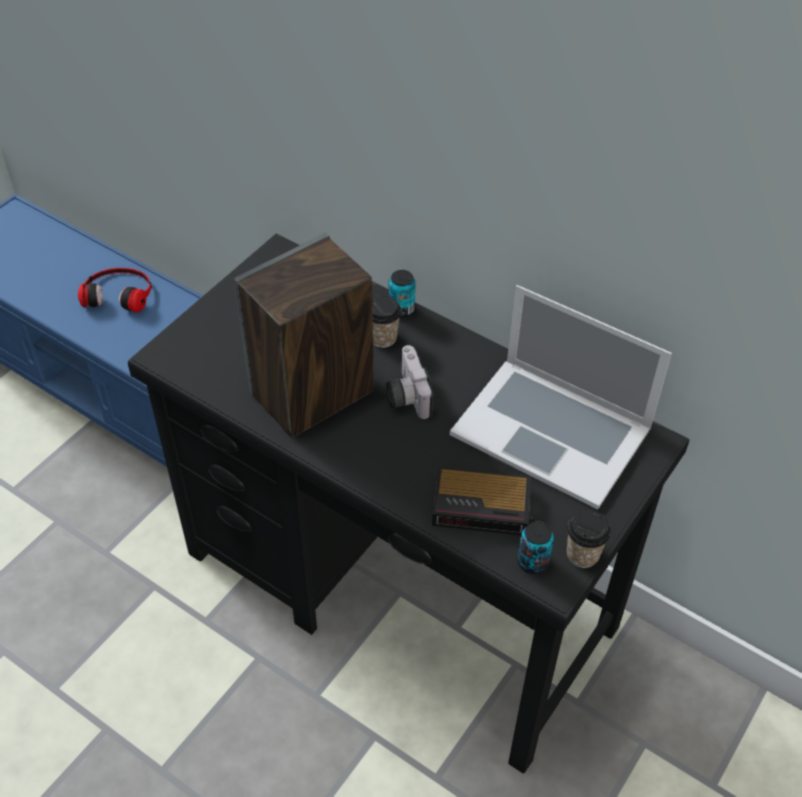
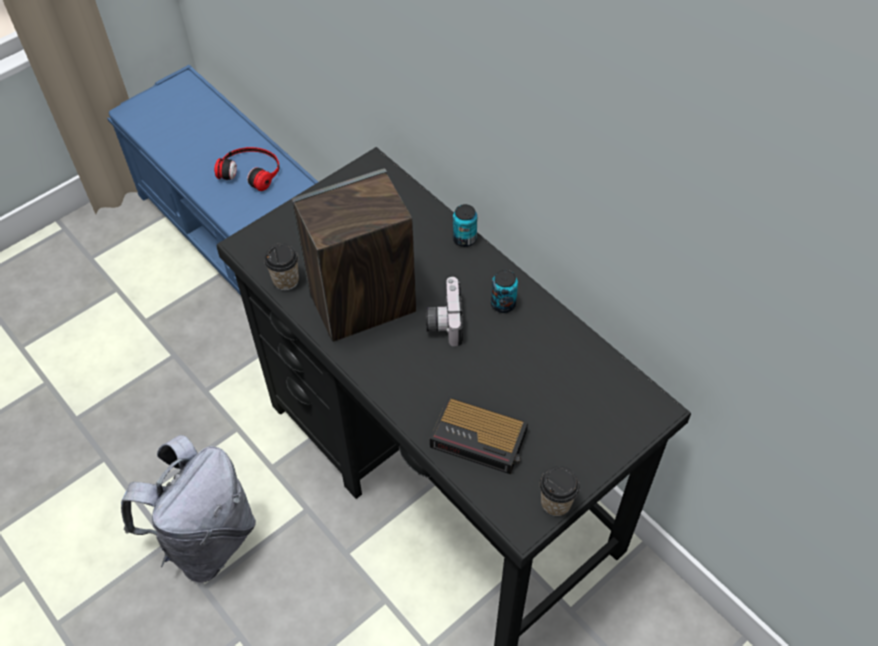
camera: 15 degrees right, 5 degrees up
(151, 715) = (206, 539): none -> grey backpack
(382, 338) = (439, 262): cup -> cup (286, 280)
(533, 562) = (508, 500): can -> can (503, 304)
(551, 430) = (564, 379): laptop -> none

